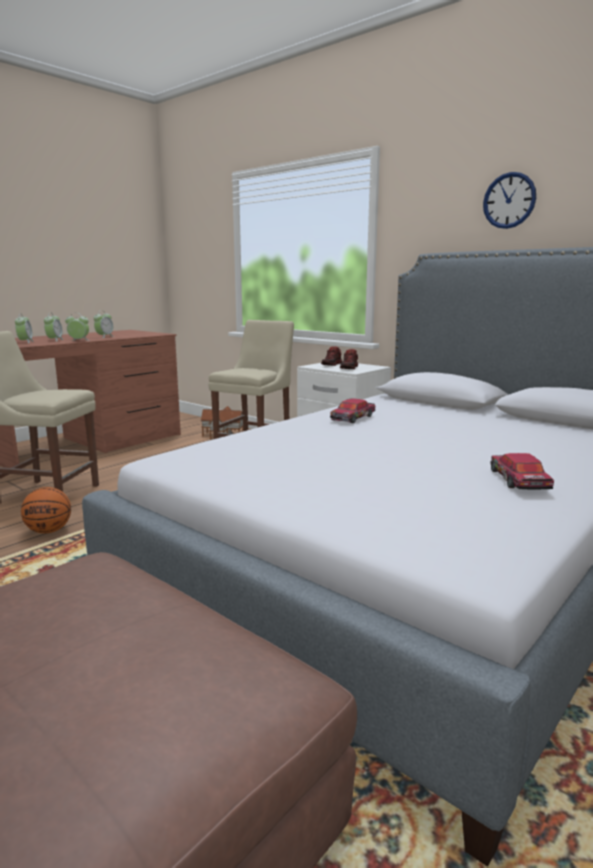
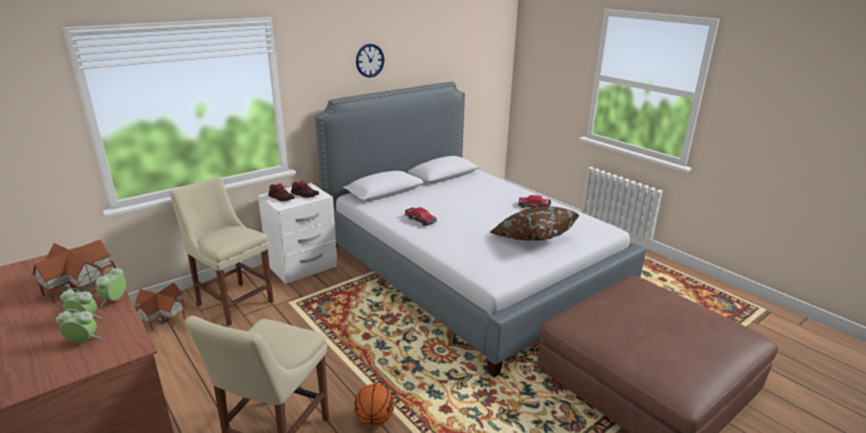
camera: 80 degrees left, 10 degrees up
(104, 336) = (78, 286): alarm clock -> toy house
(346, 481) = (532, 237): none -> brown pillow

